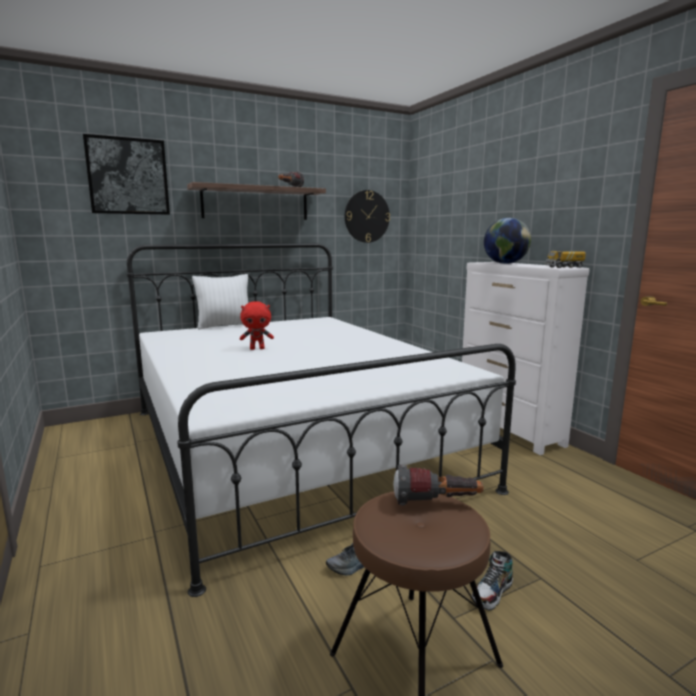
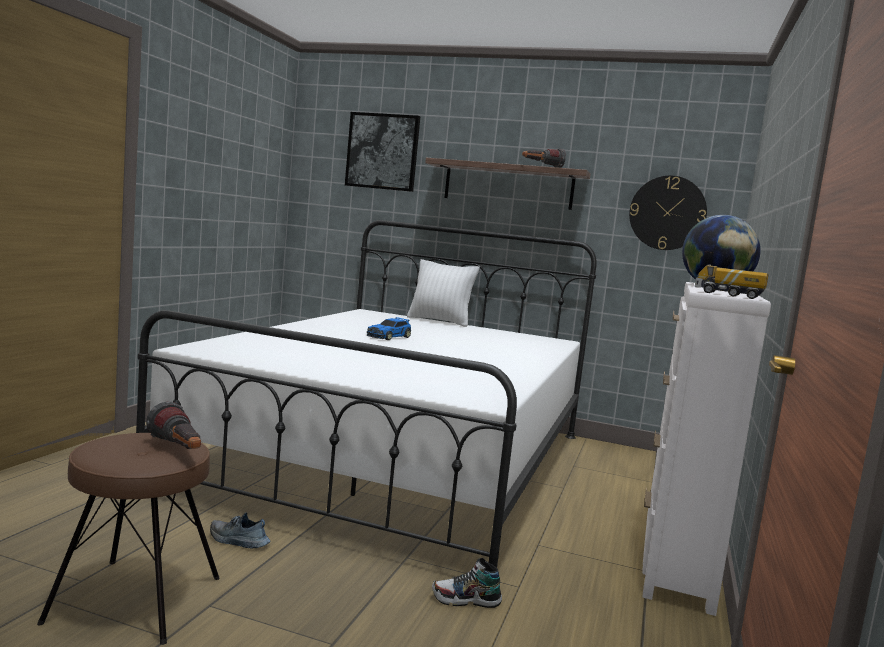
camera: 45 degrees right, 5 degrees down
(257, 348) = (389, 337): red plush toy -> toy car
(492, 593) = (271, 619): shoe -> shoe (466, 600)

